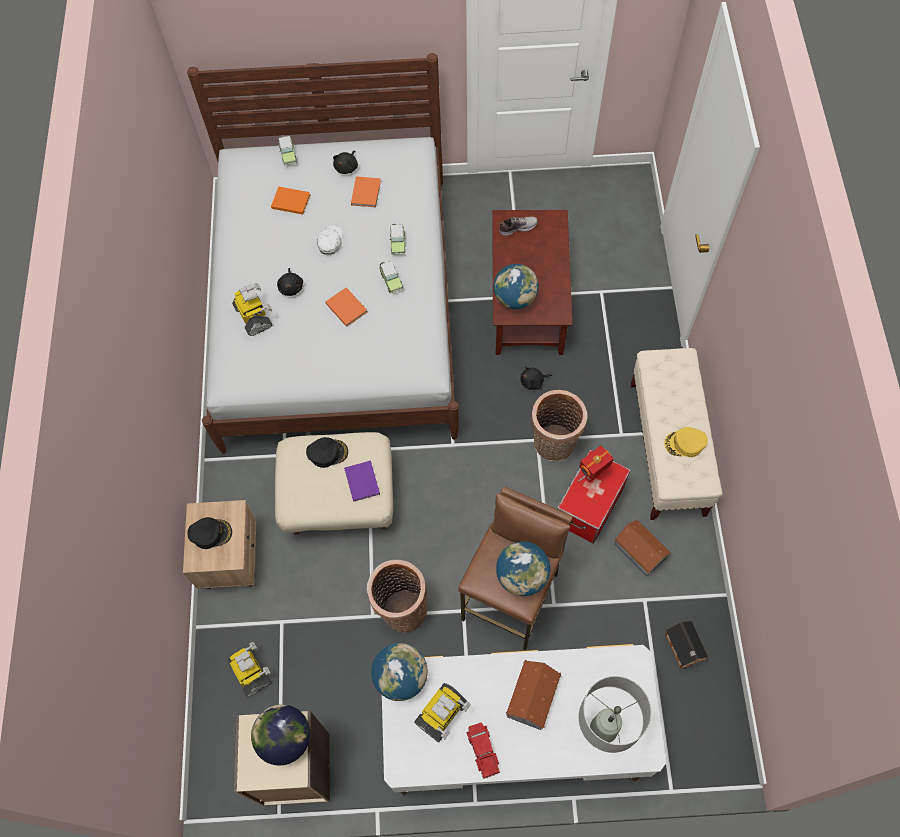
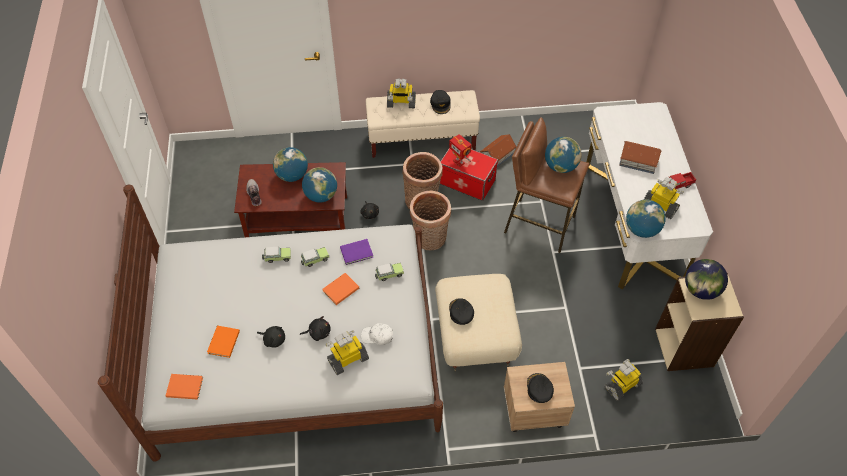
camera: 95 degrees left, 10 degrees down
(288, 154) = (166, 351): toy car -> toy car (389, 274)
(330, 242) = (272, 307): white cap -> white cap (377, 336)
(347, 167) = (189, 301): black plush toy -> black plush toy (273, 339)
(361, 483) = (484, 287): purple book -> purple book (357, 253)
(366, 192) = (220, 283): orange book -> orange book (184, 386)
(401, 610) = (558, 289): basket -> basket (430, 240)
(548, 265) = (292, 175): none -> globe
(603, 729) = (649, 128): grey table lamp -> none
(683, 391) = (401, 103): none -> toy robot
(684, 649) = (560, 136): toy house -> none
(685, 444) = (440, 104): yellow cap -> black cap

